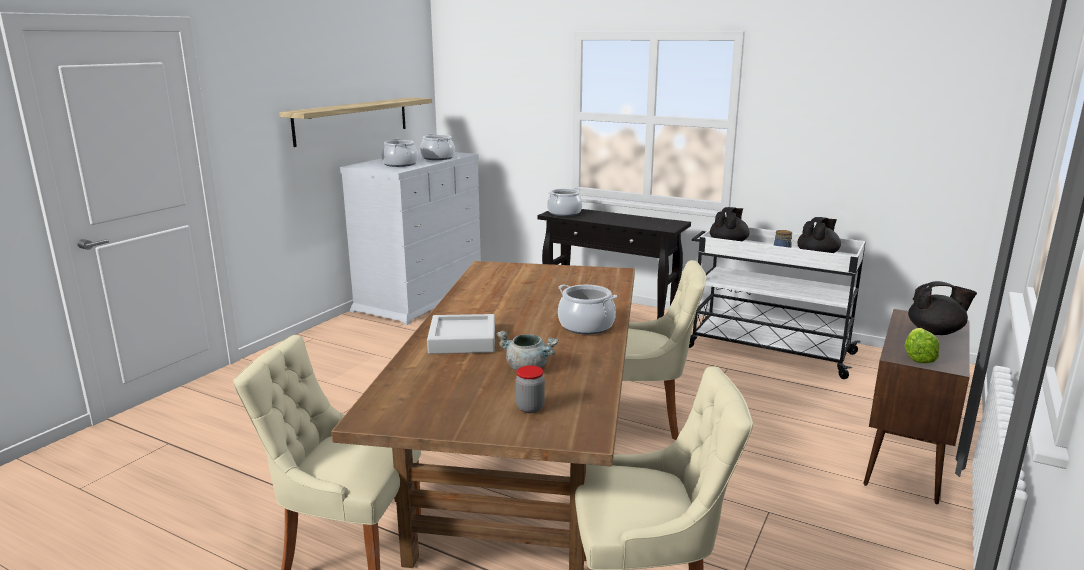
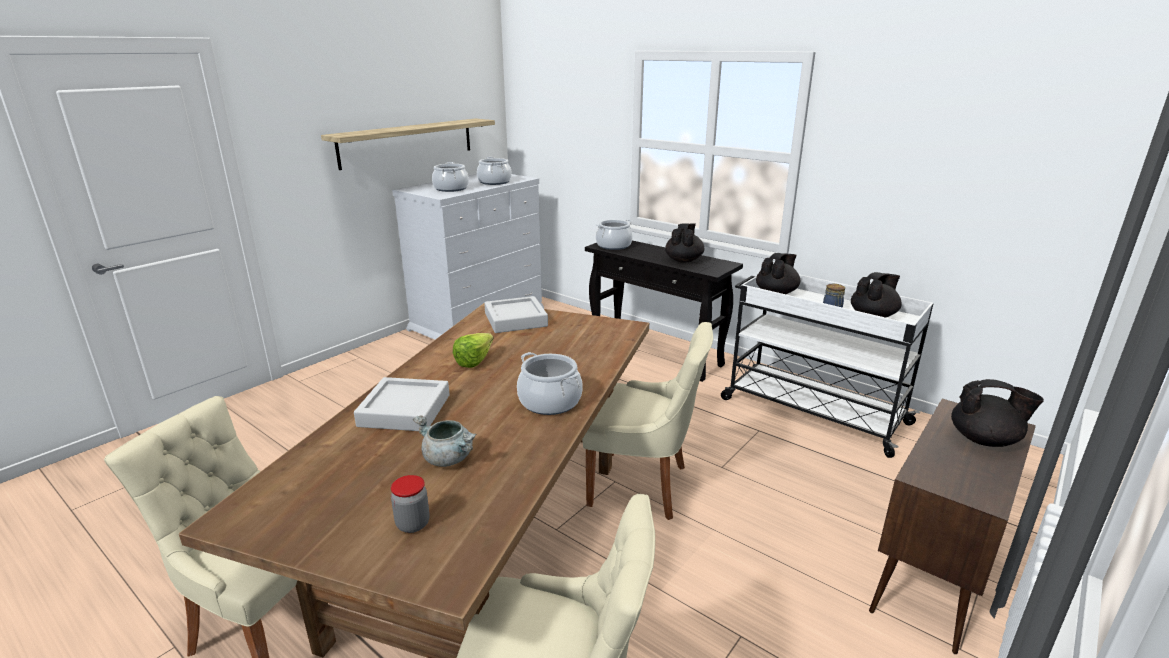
camera: 10 degrees right, 5 degrees up
(513, 272) = (515, 320): none -> grey tray
(636, 221) = (683, 260): none -> black teapot
(918, 355) = (949, 477): lettuce -> lettuce (478, 360)

